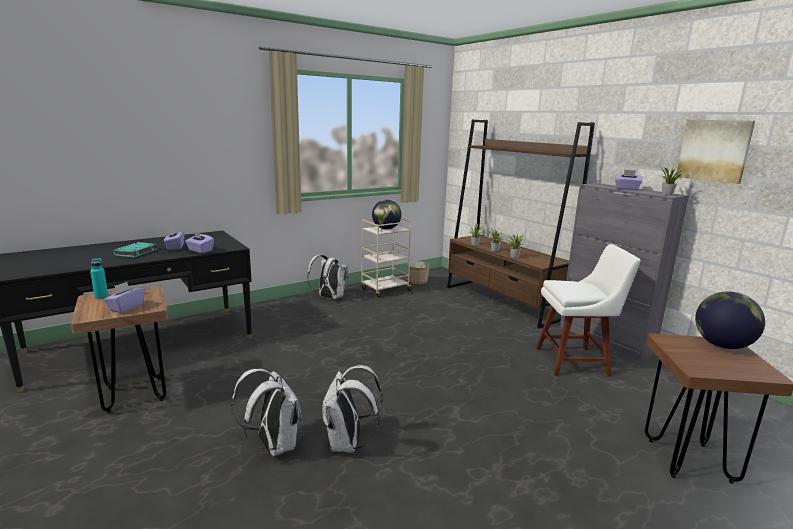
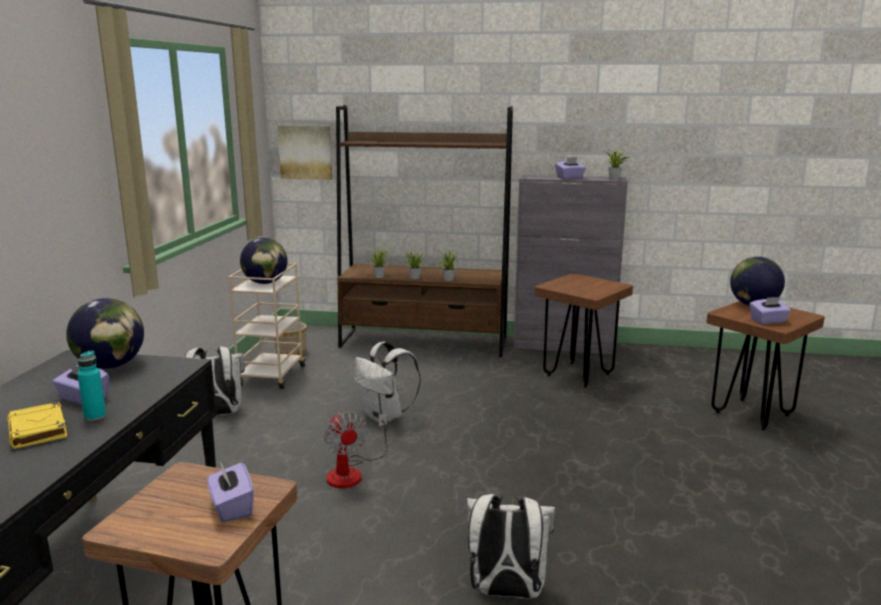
camera: 45 degrees left, 0 degrees up
(101, 297) = (135, 519): turquoise bottle -> turquoise bottle (95, 416)
(136, 252) = (38, 430): turquoise book -> yellow book
(200, 250) = (147, 387): purple tissue box -> purple tissue box (768, 321)
(215, 240) = (111, 366): none -> globe
(328, 349) = (351, 472): none -> fan
(347, 444) = (561, 544): white backpack -> white backpack (385, 417)
(575, 361) = (578, 375): white chair -> brown stool
(714, 150) = (641, 130): picture -> picture (305, 152)

